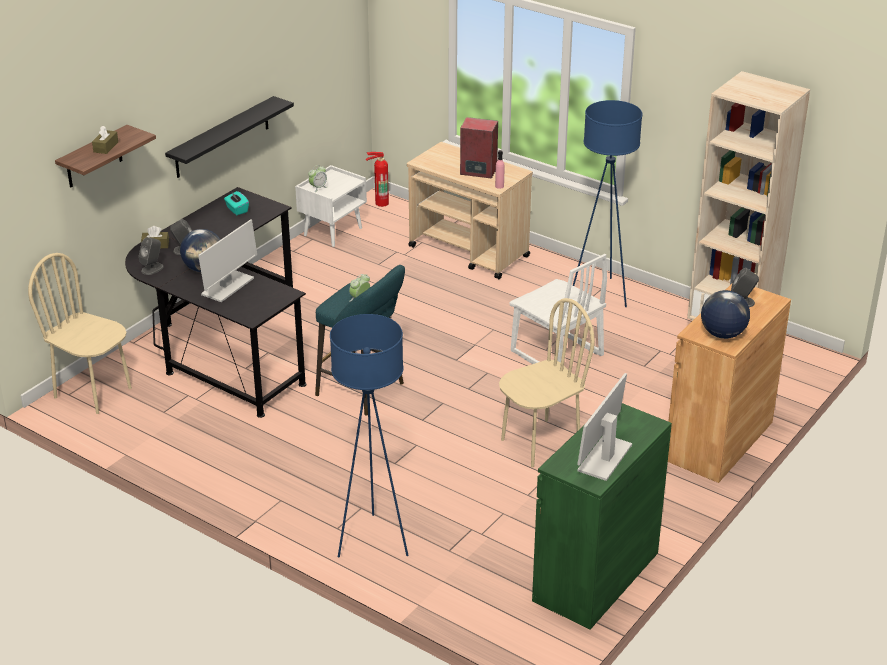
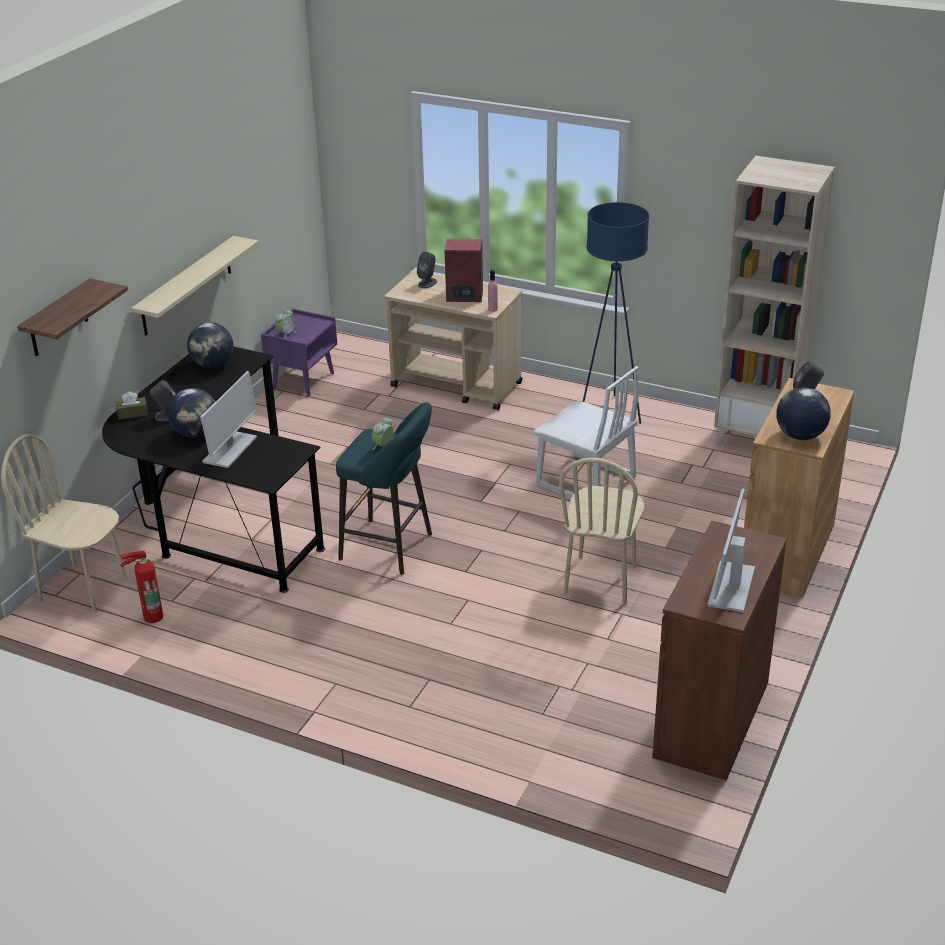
camera: 10 degrees left, 0 degrees up
(106, 147) = (73, 305): brown tissue box -> none
(152, 268) = (137, 440): grey speaker -> grey speaker (427, 283)
(222, 137) = (186, 286): black shelf -> beige shelf
(237, 210) = (213, 365): turquoise tissue box -> globe
(333, 231) = (303, 380): white nightstand -> purple nightstand
(373, 541) = (454, 715): blue floor lamp -> none
(380, 203) = (345, 344): fire extinguisher -> fire extinguisher (151, 616)
(540, 443) = (601, 580): beige chair -> beige chair turned 150 degrees clockwise
(596, 576) = (711, 719): green cabinet -> brown cabinet

